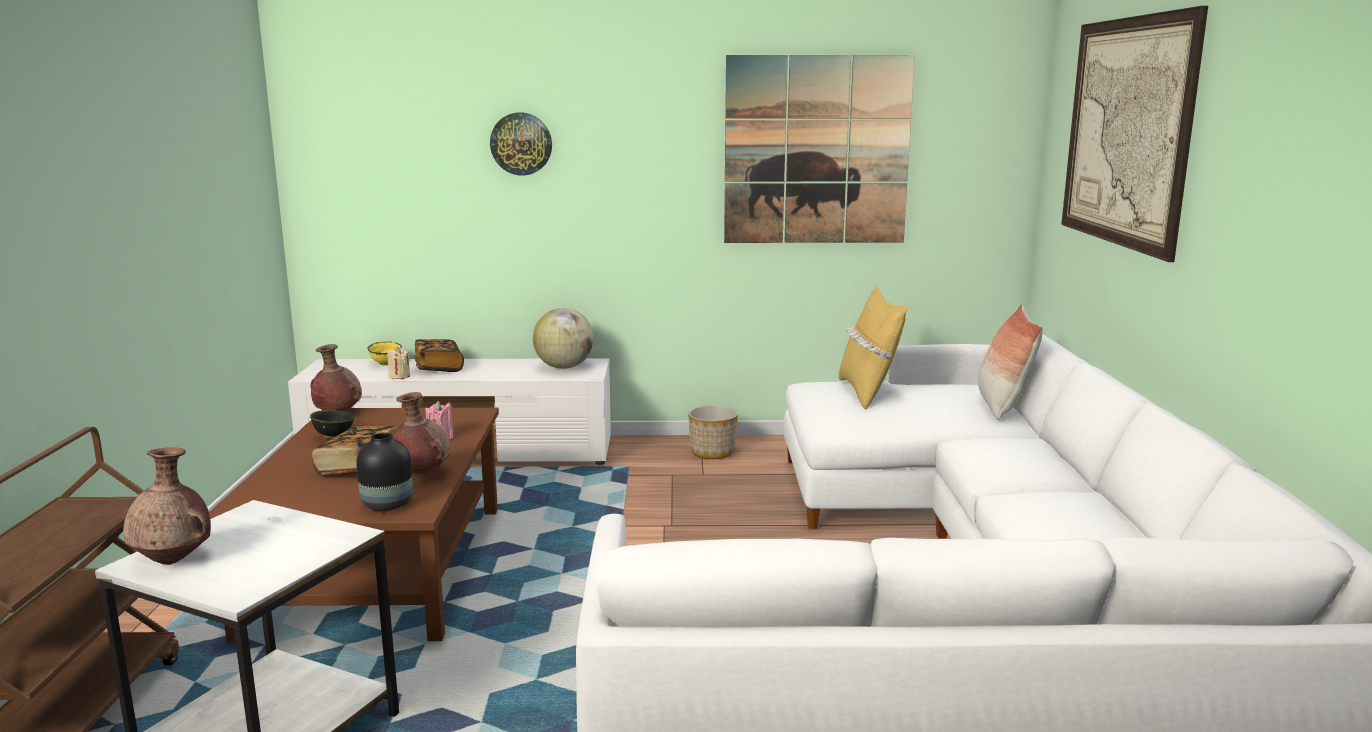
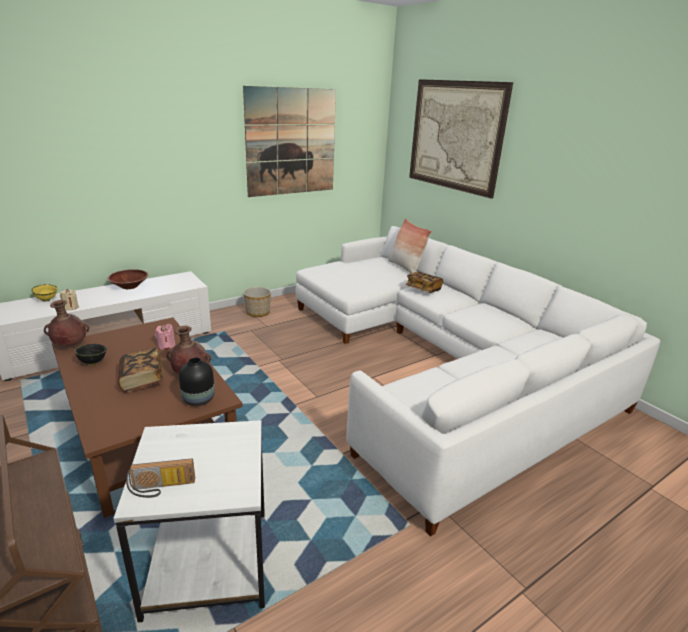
camera: 35 degrees left, 10 degrees up
(174, 560) = (161, 488): brown vase -> radio
(439, 367) = (90, 296): book -> book (423, 289)
(501, 364) = (130, 286): none -> brown bowl
(521, 144) = (120, 142): wall clock -> none
(564, 367) = (172, 281): globe -> none
(868, 393) = (344, 270): yellow pillow -> none

